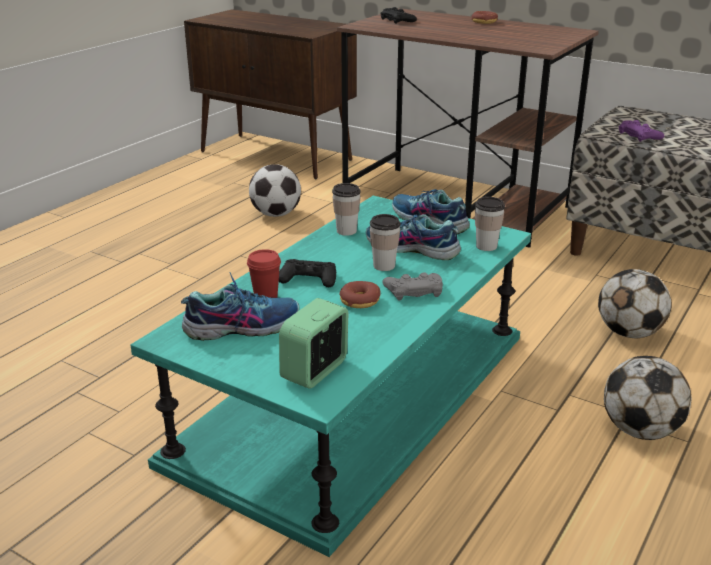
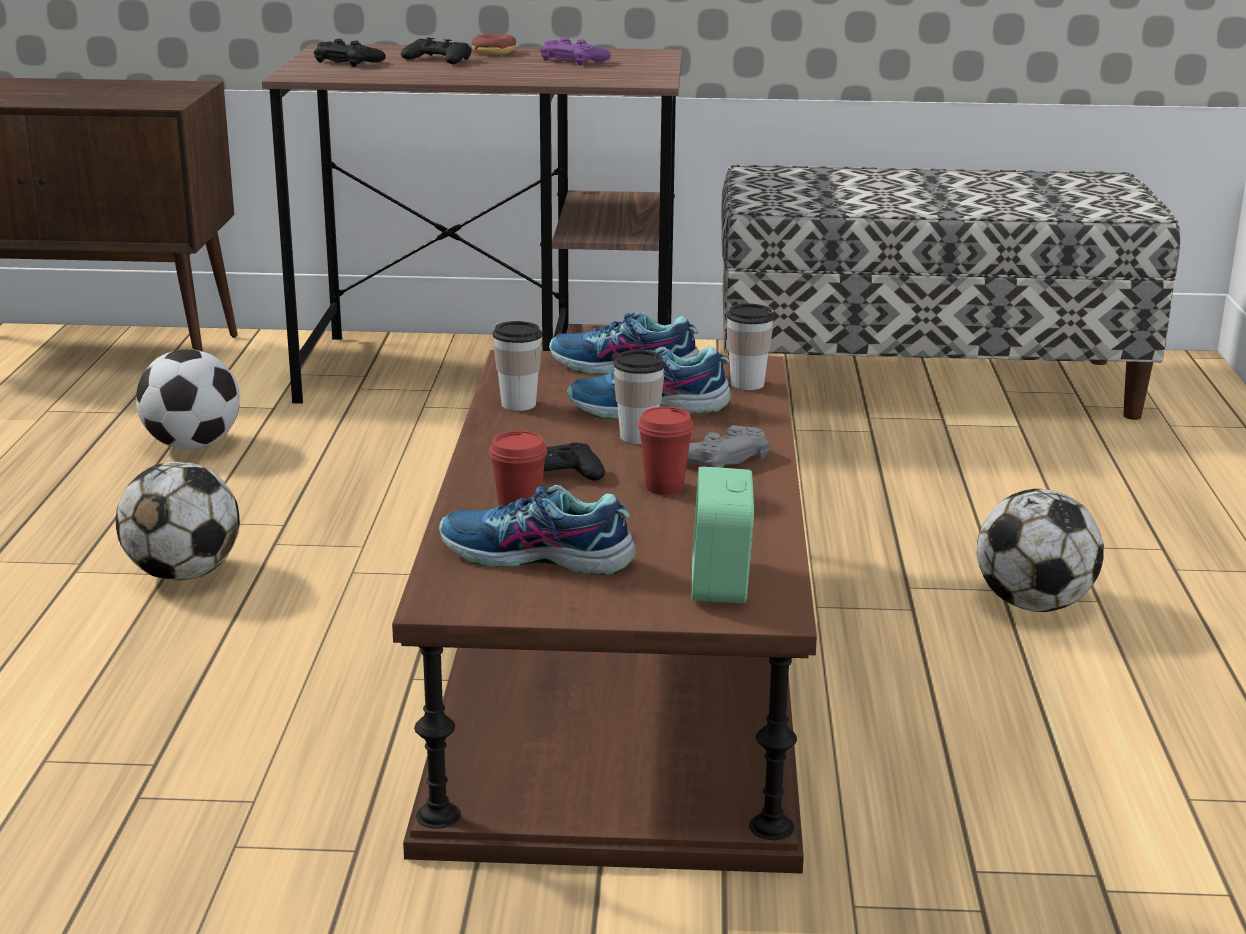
camera: 30 degrees left, 5 degrees down
(242, 326) = (536, 557): shoe -> shoe turned 120 degrees counterclockwise
(355, 397) = (622, 671): turquoise coffee table -> brown coffee table
(360, 301) = (664, 487): donut -> red cup
(446, 24) = (438, 60): none -> black game controller
(629, 333) = (909, 493): football -> football (183, 574)
(639, 135) = (811, 201): purple game controller -> purple game controller (574, 60)

